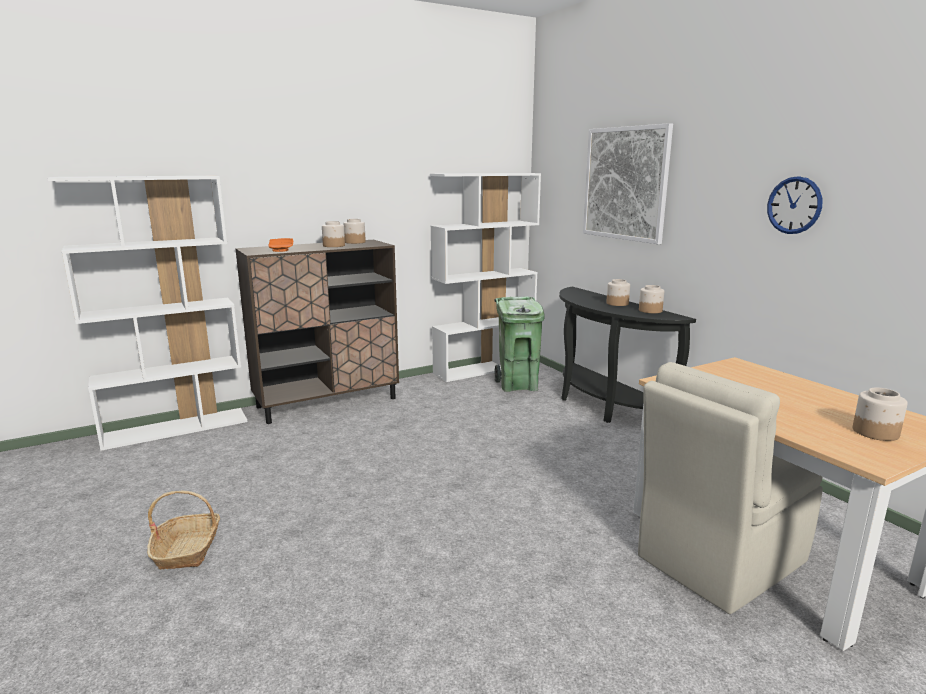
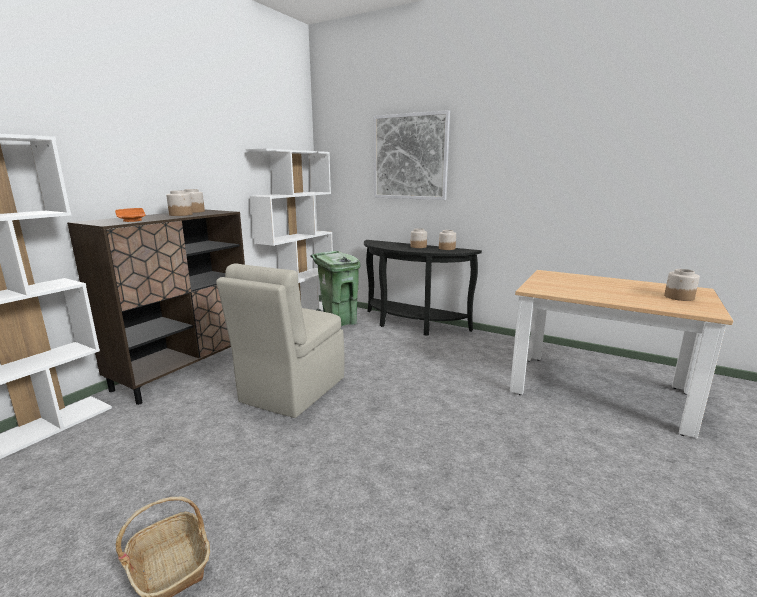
camera: 30 degrees left, 0 degrees up
(718, 560) = (585, 407): beige chair -> beige chair (291, 390)
(794, 205) = (551, 165): wall clock -> none

